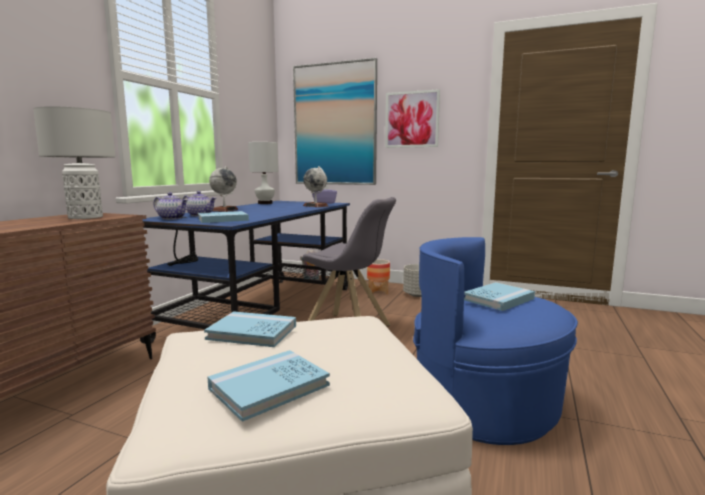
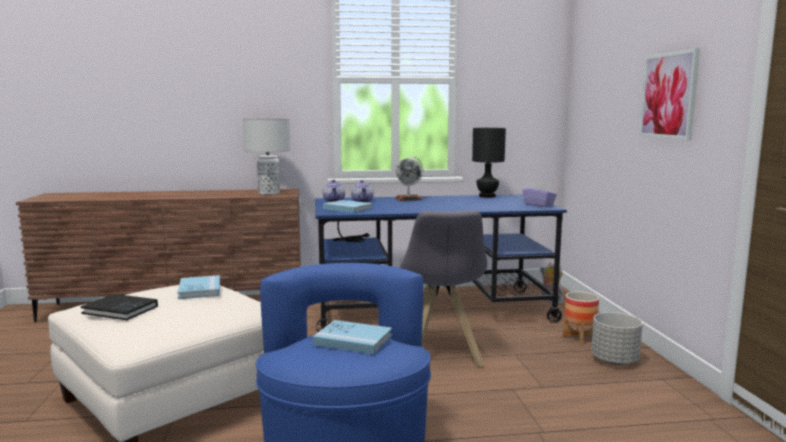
camera: 60 degrees right, 0 degrees up
(265, 203) = (487, 196): white table lamp -> black table lamp
(269, 387) = (120, 310): blue book -> black book
(315, 206) = (501, 207): globe -> none
(335, 125) = (604, 101): picture -> none

